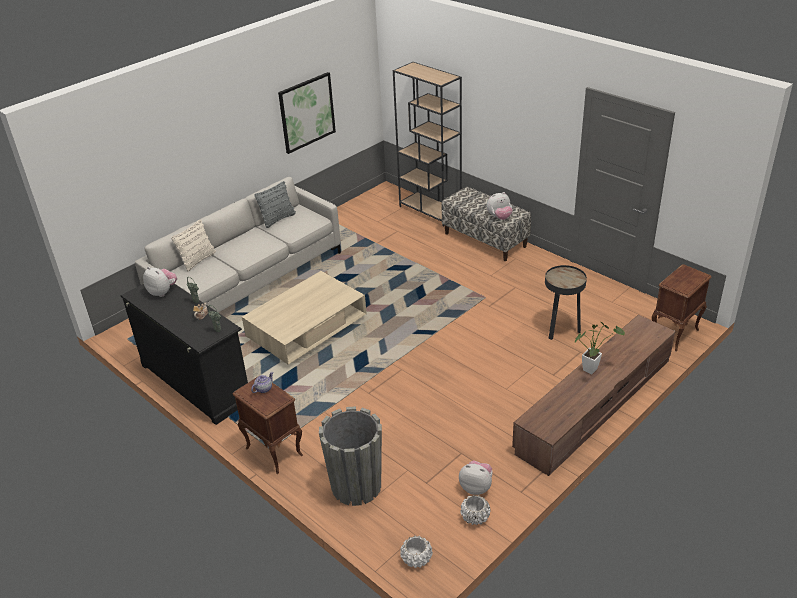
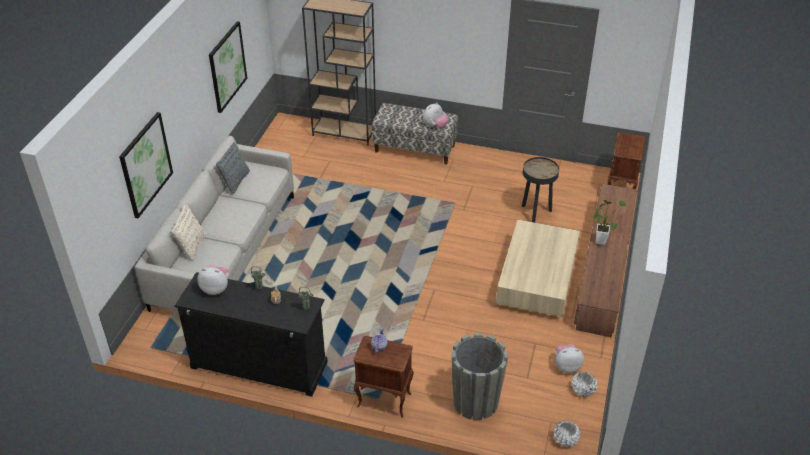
camera: 30 degrees left, 5 degrees up
(167, 170) = (146, 164): none -> picture
(307, 330) = (323, 281): beige coffee table -> beige coffee table (537, 279)

